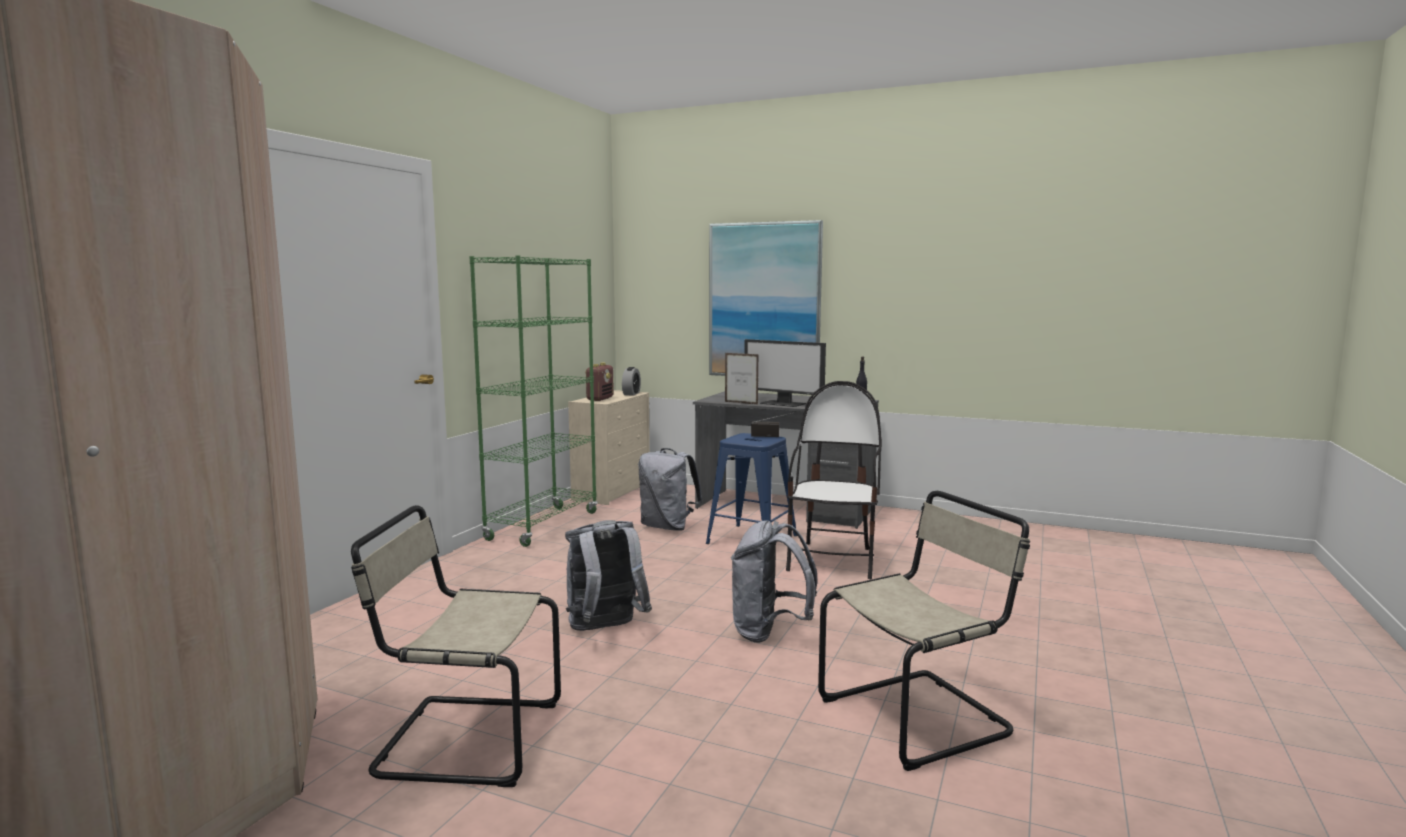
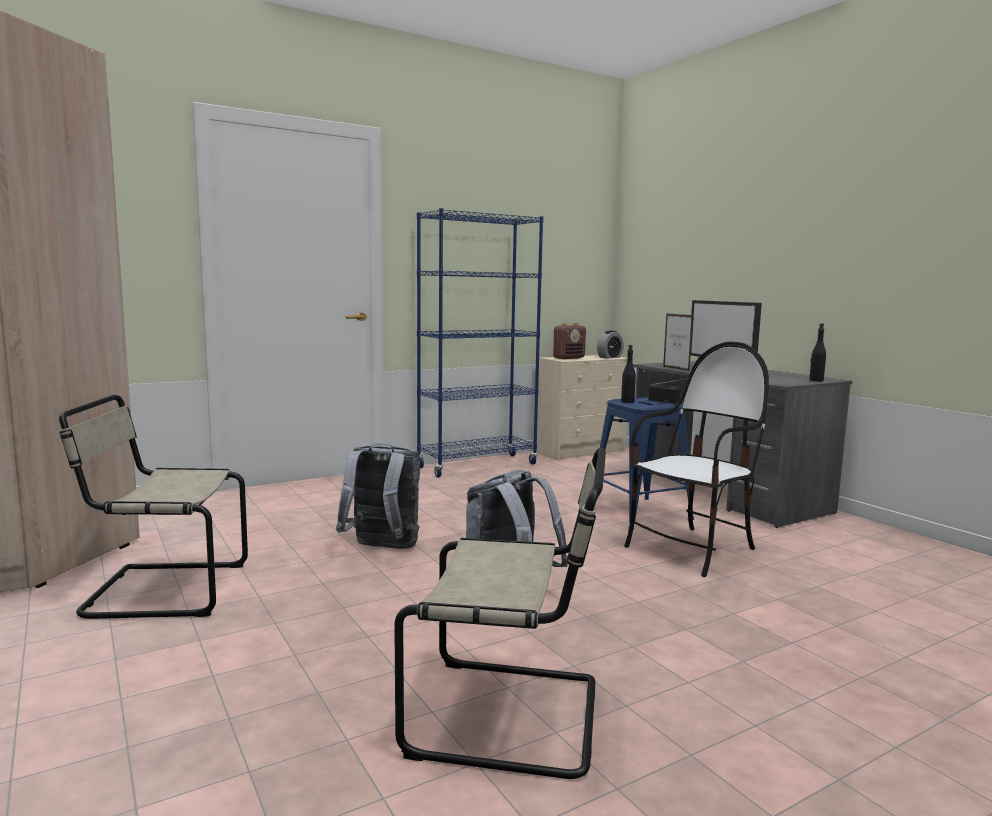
camera: 35 degrees right, 0 degrees up
(463, 739) = (161, 590): beige chair -> beige chair turned 45 degrees counterclockwise
(543, 526) = (477, 466): green bookcase -> blue bookcase
(668, 527) = (578, 487): grey backpack -> none
(739, 440) = (627, 401): none -> black bottle
(764, 301) = (742, 261): picture -> none

